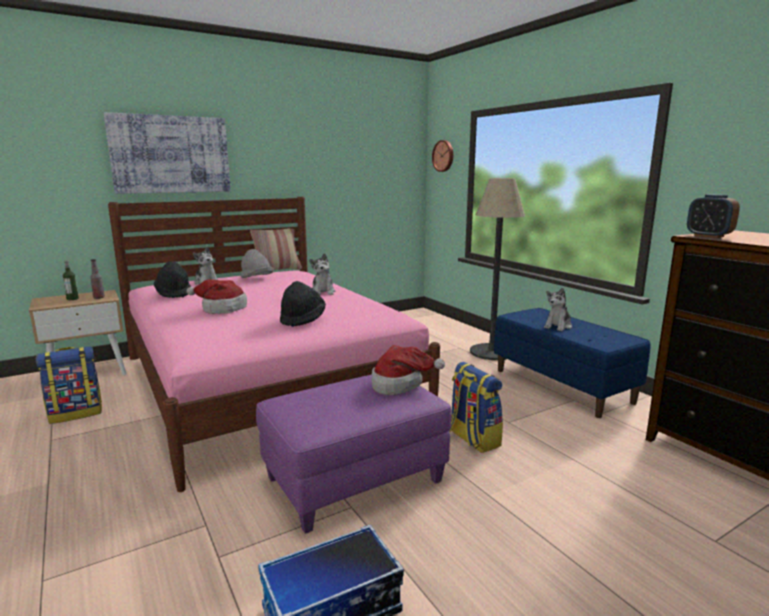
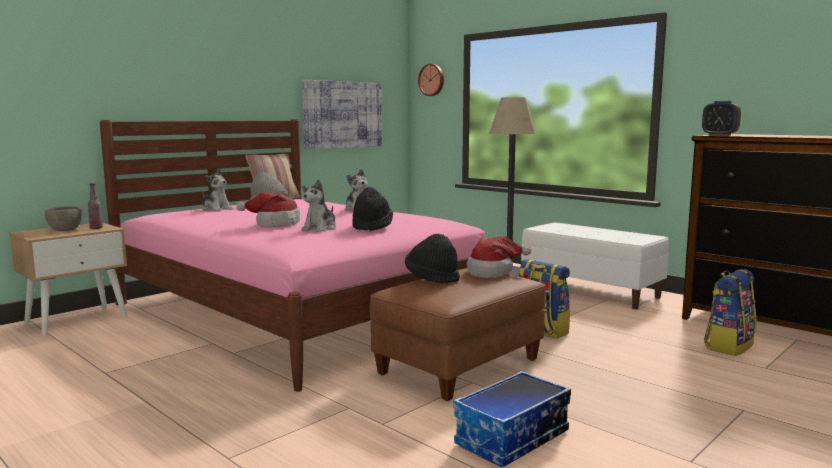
camera: 15 degrees left, 5 degrees down
(72, 299) = (65, 230): bottle -> grey bowl
(76, 413) = (107, 351): backpack -> backpack (728, 346)
(170, 154) = (163, 69): picture -> picture (342, 114)
(174, 294) = (197, 217): black hat -> black hat (432, 278)
(355, 480) = (459, 366): purple ottoman -> brown ottoman
(558, 326) = (585, 232): plush toy -> plush toy (320, 228)
(562, 386) = (591, 291): blue bench -> white bench

